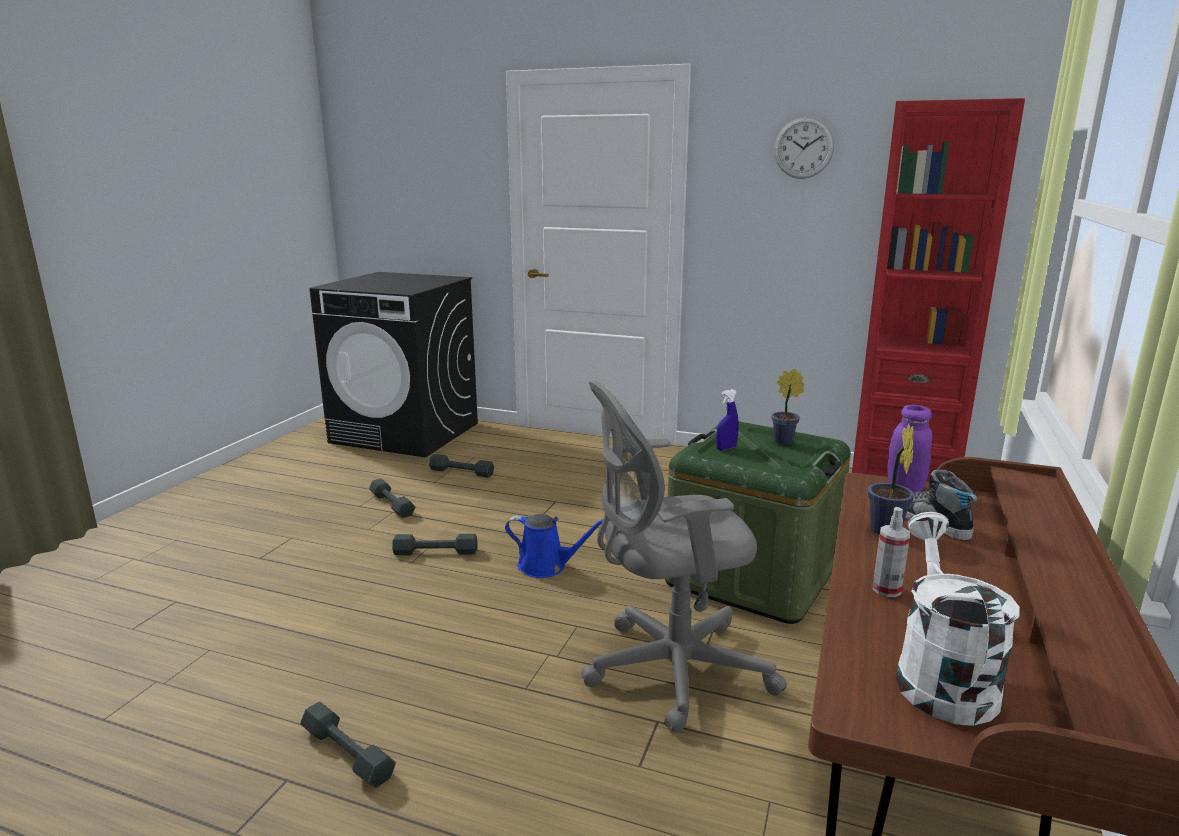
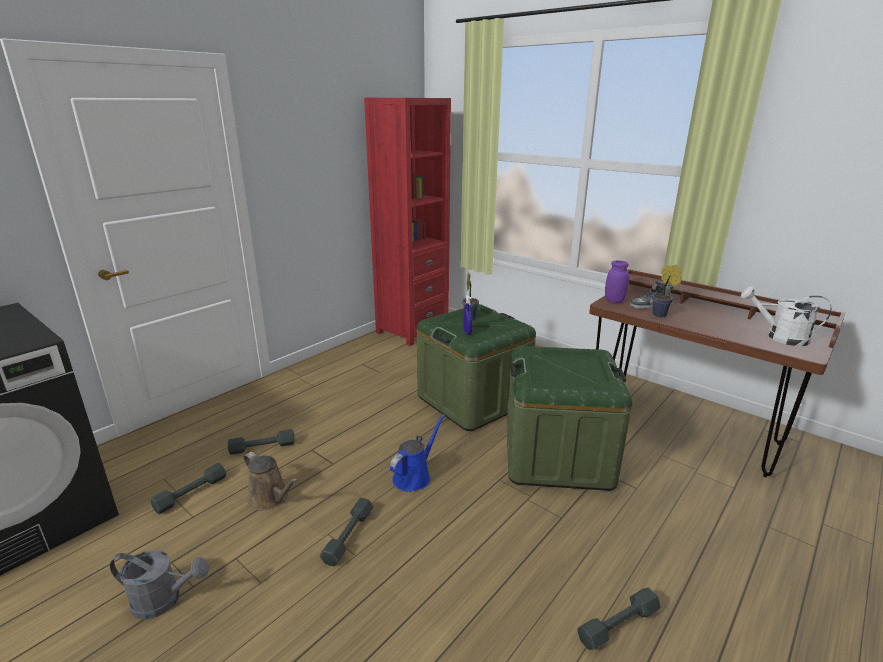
camera: 70 degrees left, 5 degrees up
(344, 501) = (164, 600): none -> grey watering can
(391, 504) = (216, 557): grey dumbbell -> grey dumbbell (262, 447)
(471, 504) = (271, 498): none -> brown watering can
(669, 670) = (557, 456): grey office chair -> green storage box
(803, 148) = (316, 126): wall clock -> none
(886, 589) = (716, 328): spray bottle -> none

